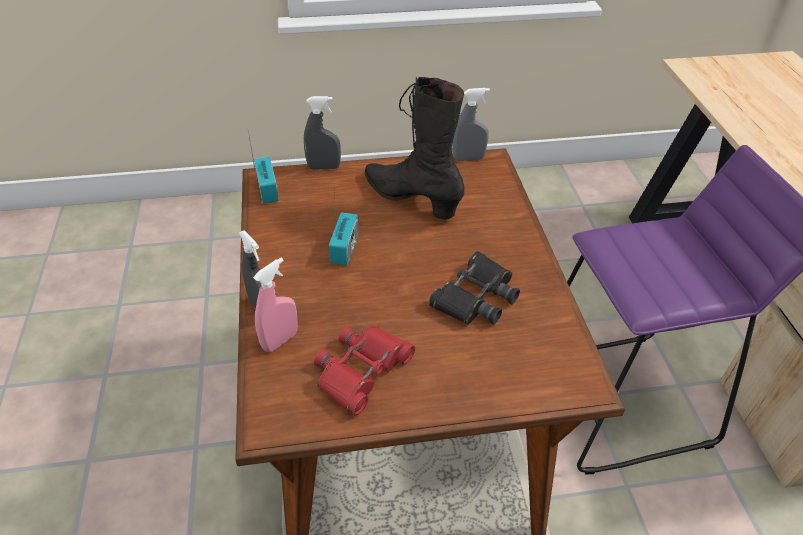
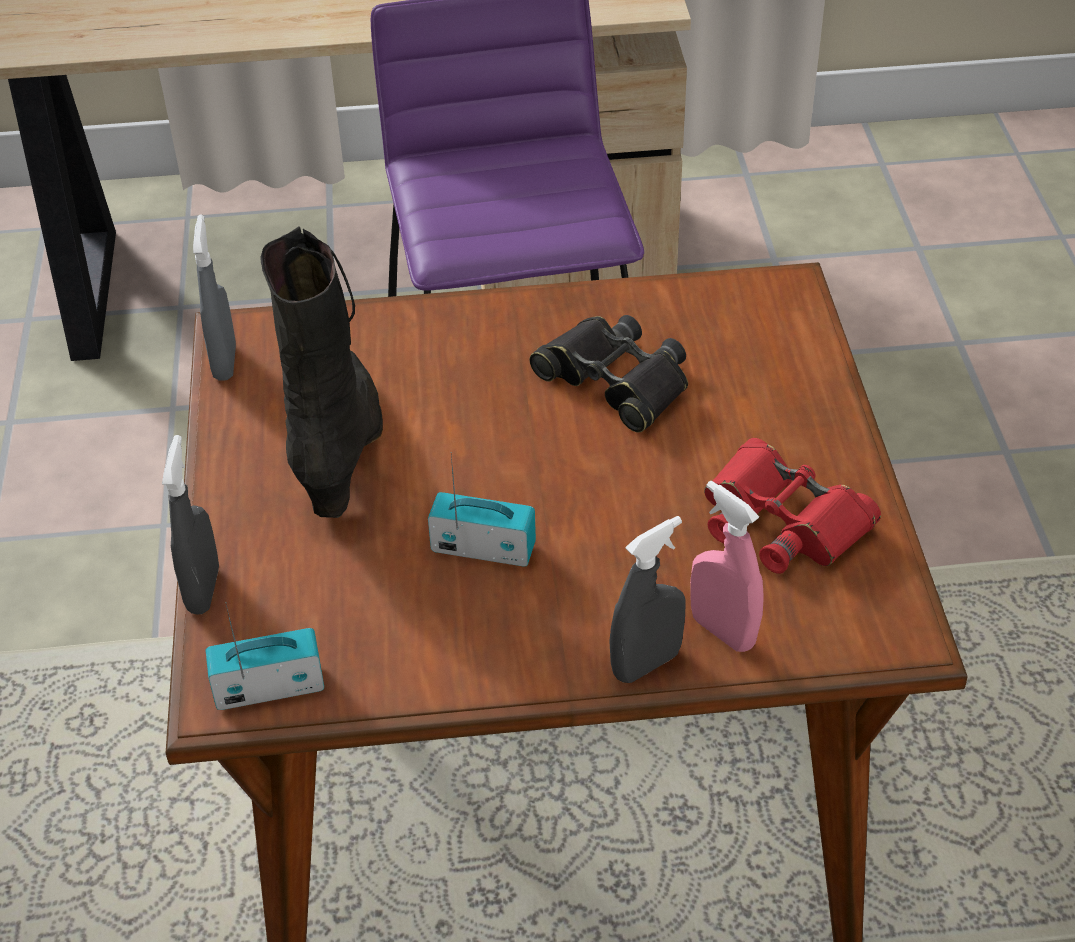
camera: 85 degrees left, 0 degrees up
(411, 198) = (342, 449): black boot -> black boot turned 135 degrees clockwise

